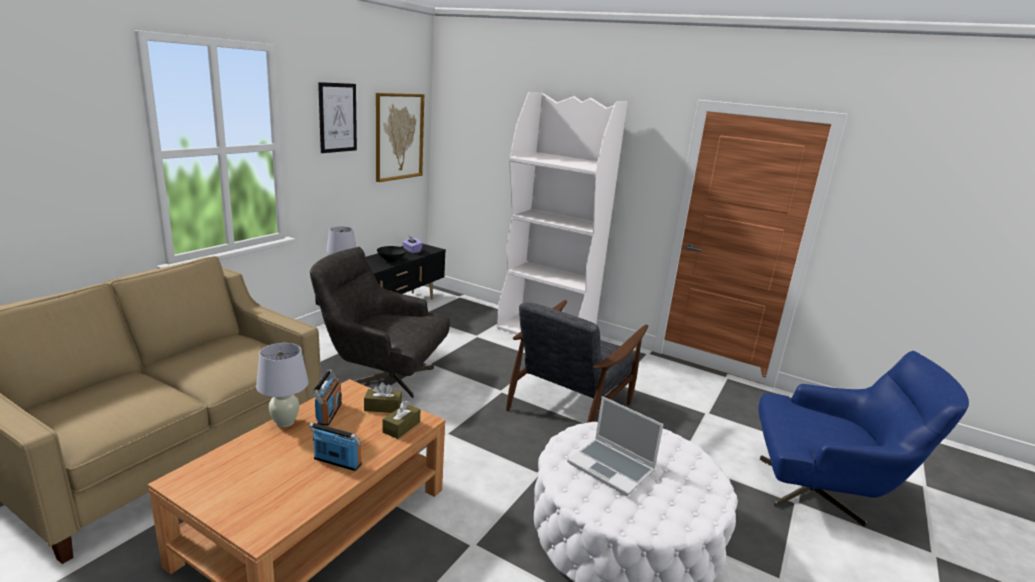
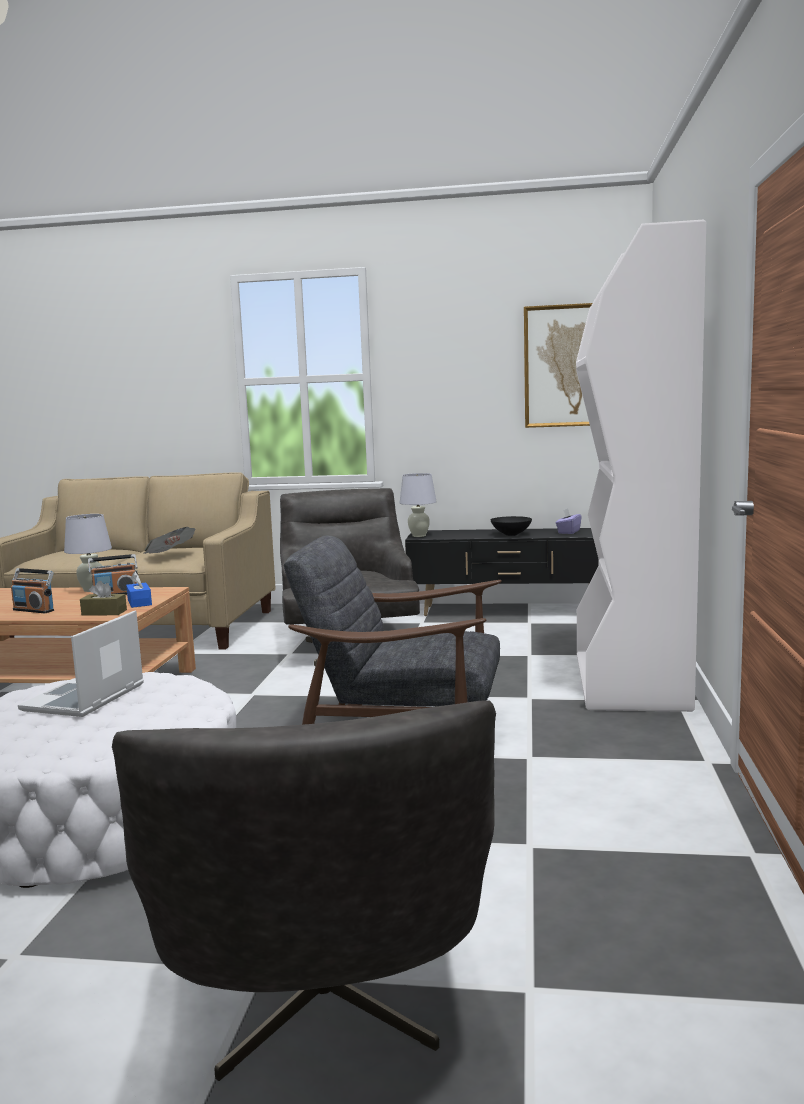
camera: 70 degrees right, 10 degrees down
(243, 360) = (170, 555): none -> newspaper
(337, 118) = (456, 342): picture -> none
(337, 462) = (34, 610): radio -> radio turned 120 degrees clockwise
(383, 407) = (139, 602): brown tissue box -> blue tissue box
(825, 493) = (325, 1016): blue armchair -> grey armchair

